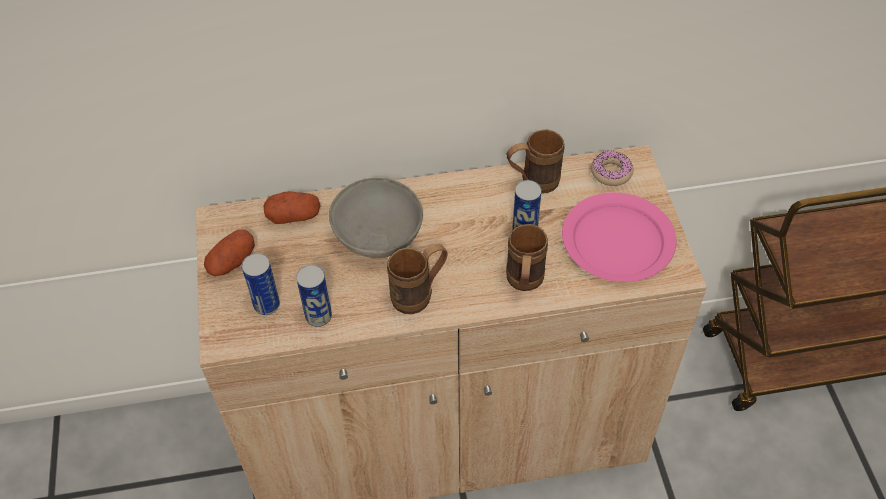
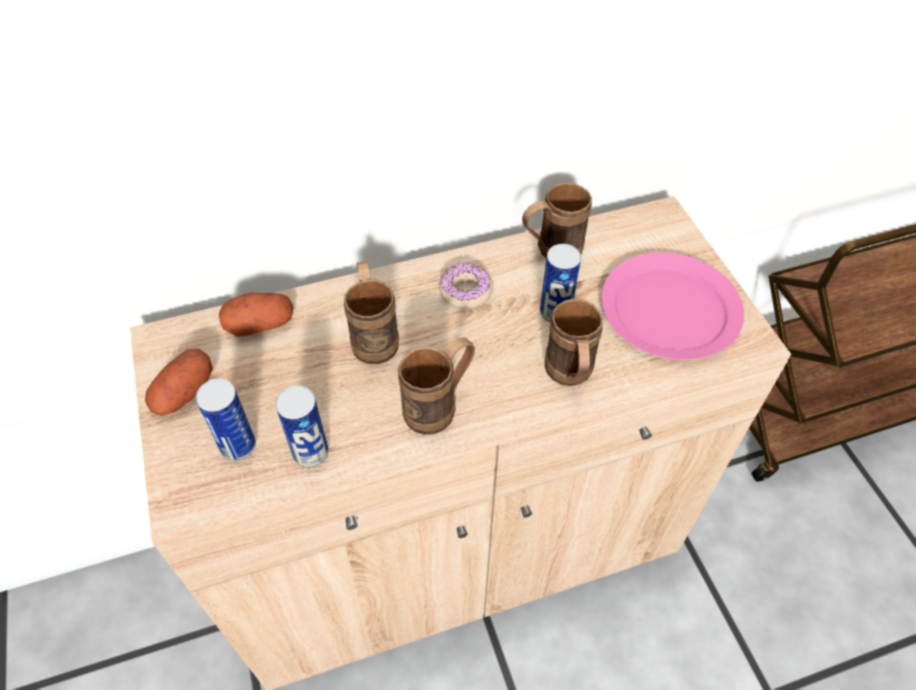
camera: 10 degrees left, 0 degrees up
(379, 234) = (374, 335): grey bowl -> brown mug
(611, 172) = (640, 231): donut -> donut (466, 291)

